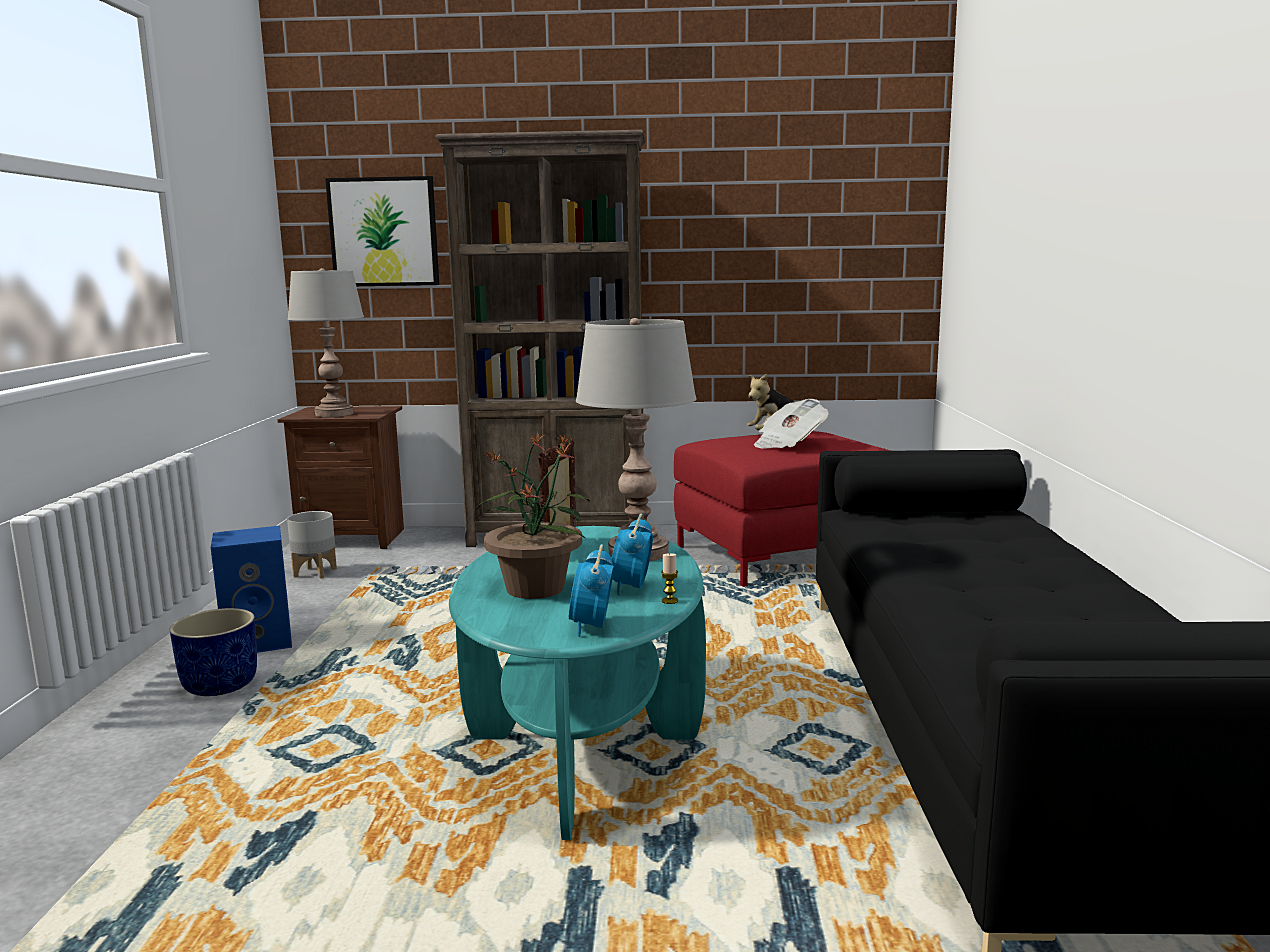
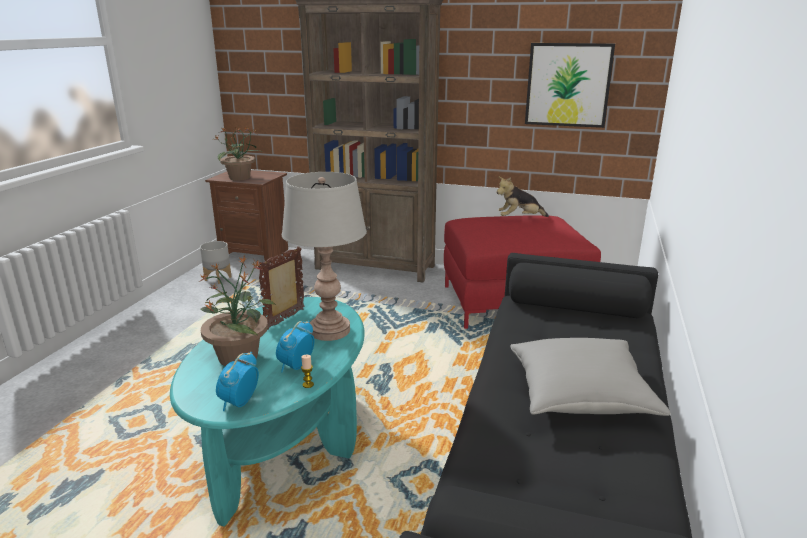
camera: 15 degrees right, 10 degrees up
(221, 685) = (116, 361): blue planter -> none
(260, 641) = (157, 329): blue speaker -> none
(334, 414) = (240, 178): grey table lamp -> potted plant
(384, 232) = (275, 58): picture -> picture (568, 85)
(788, 444) = (515, 231): newspaper -> none
(1016, 577) = (580, 395): none -> grey pillow

